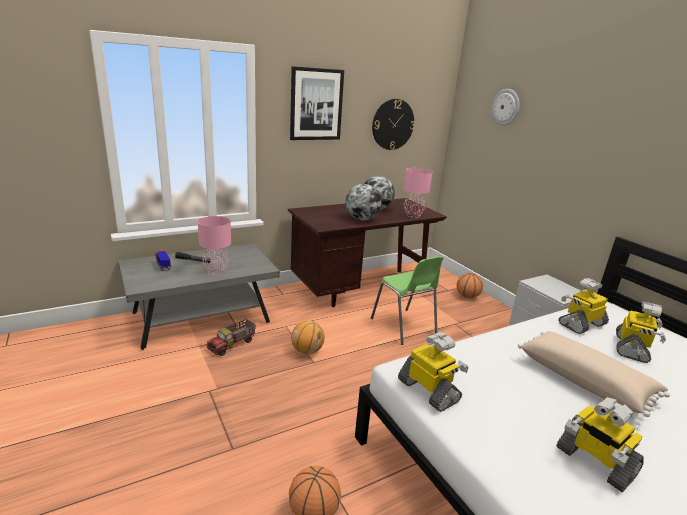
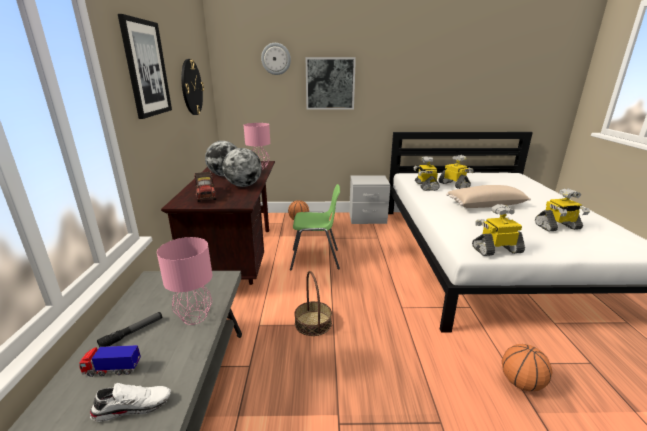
camera: 60 degrees left, 0 degrees up
(141, 279) = (133, 405): none -> white shoe
(232, 345) = (261, 379): toy truck -> toy truck (206, 195)
(307, 351) = (313, 323): basketball -> basket
(554, 147) = (330, 83): none -> picture

